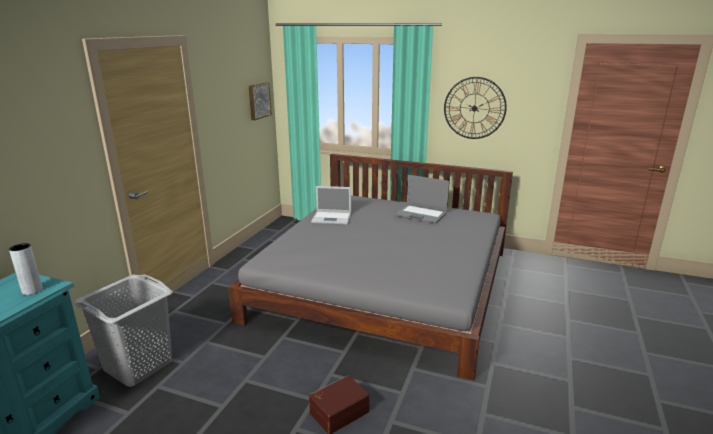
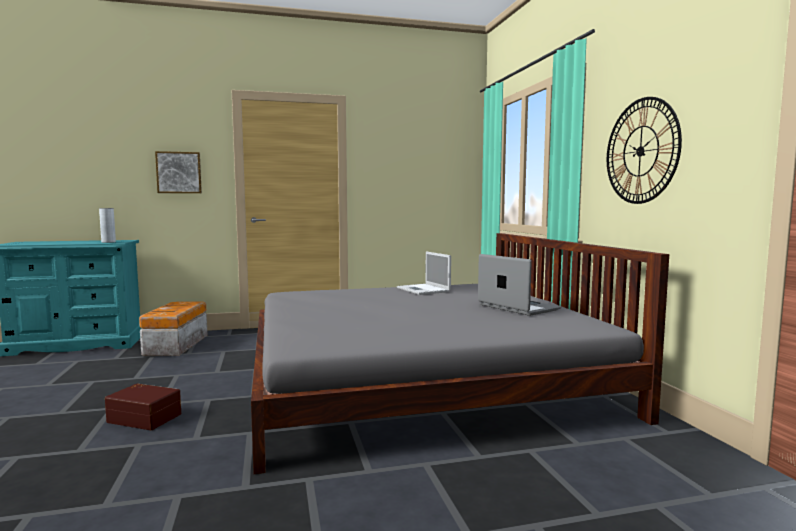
camera: 55 degrees right, 15 degrees down
(139, 366) = (175, 345): grey laundry basket -> storage box
(258, 100) = (452, 172): picture -> picture (179, 172)
(421, 214) = (518, 307): laptop -> laptop turned 150 degrees clockwise

